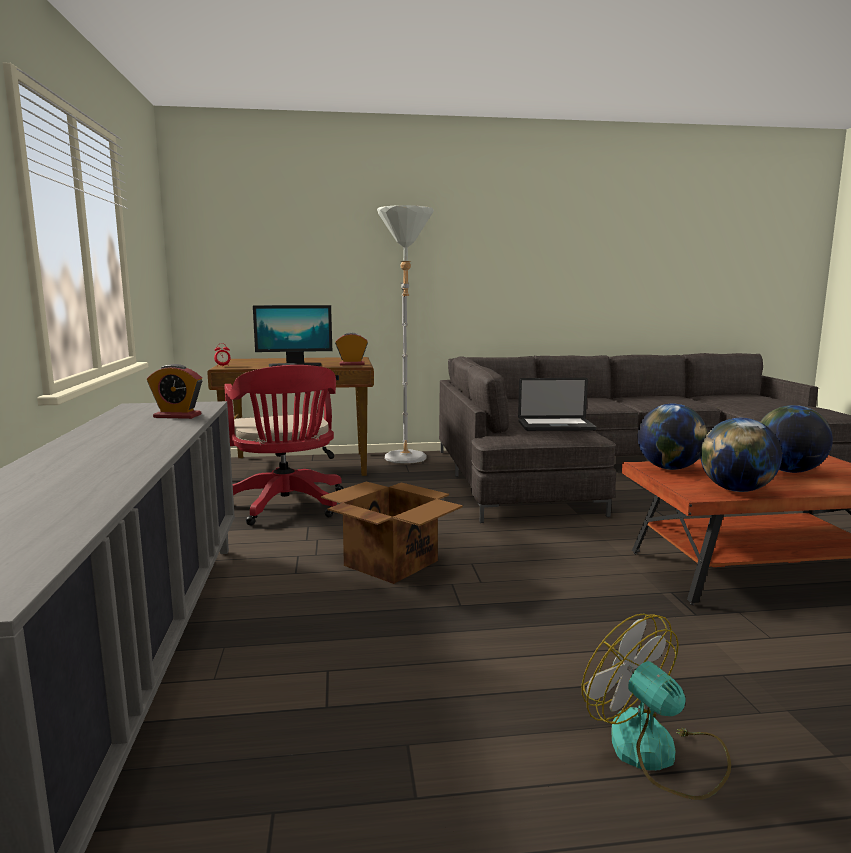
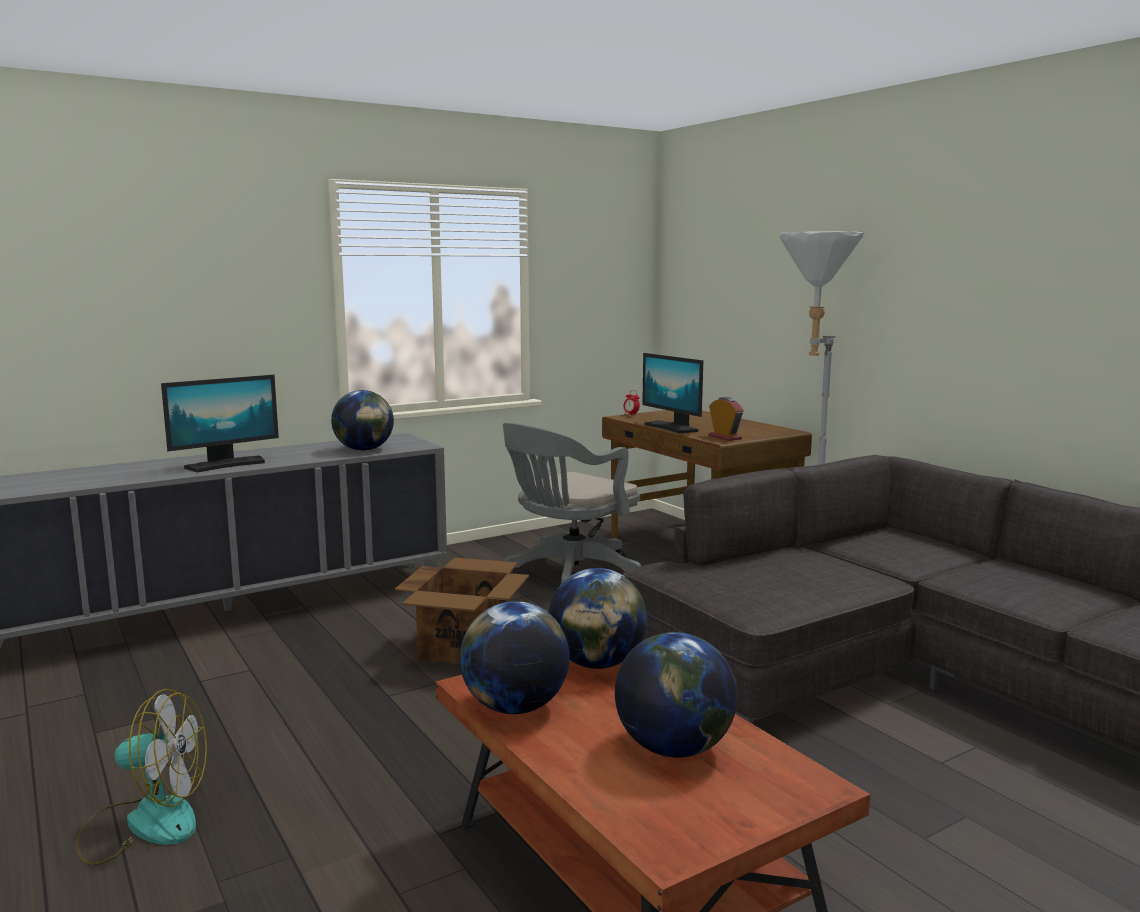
camera: 65 degrees right, 0 degrees up
(122, 455) = (226, 464): none -> monitor
(177, 416) = (364, 450): alarm clock -> globe
(286, 506) = (568, 576): red office chair -> grey office chair
(556, 426) = (779, 585): laptop -> none
(658, 753) = (144, 823): fan -> fan turned 60 degrees clockwise

